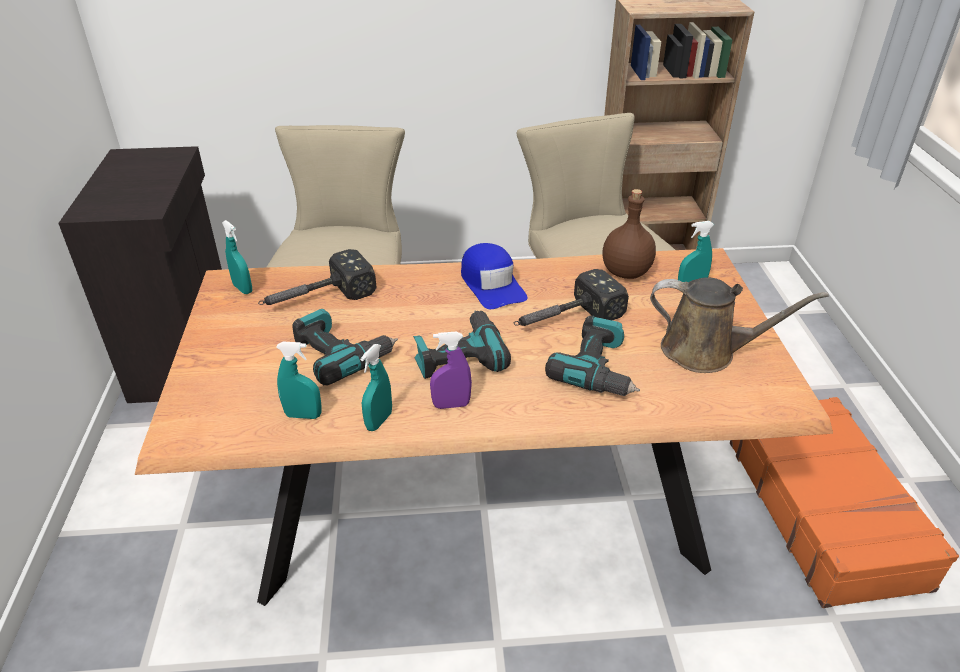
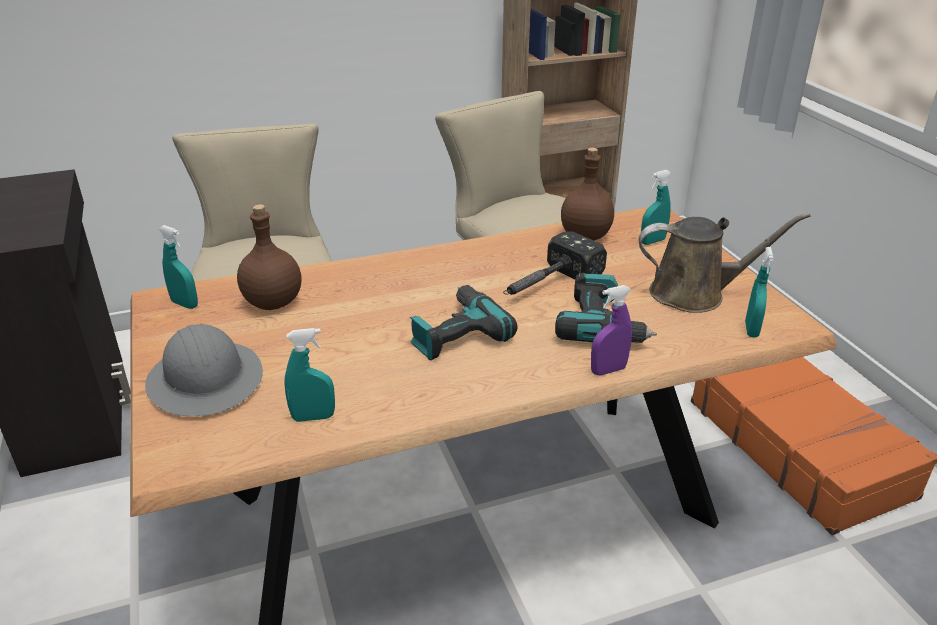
camera: 15 degrees left, 5 degrees down
(232, 364) = (206, 380): none -> grey hard hat
(316, 298) = (274, 302): hammer -> brown bottle
(341, 354) = (329, 351): power drill -> none
(379, 421) = (400, 409): turquoise spray bottle -> turquoise spray bottle (751, 329)
(451, 405) = (470, 380): purple spray bottle -> purple spray bottle (608, 370)
(492, 284) = (458, 263): blue cap -> none

